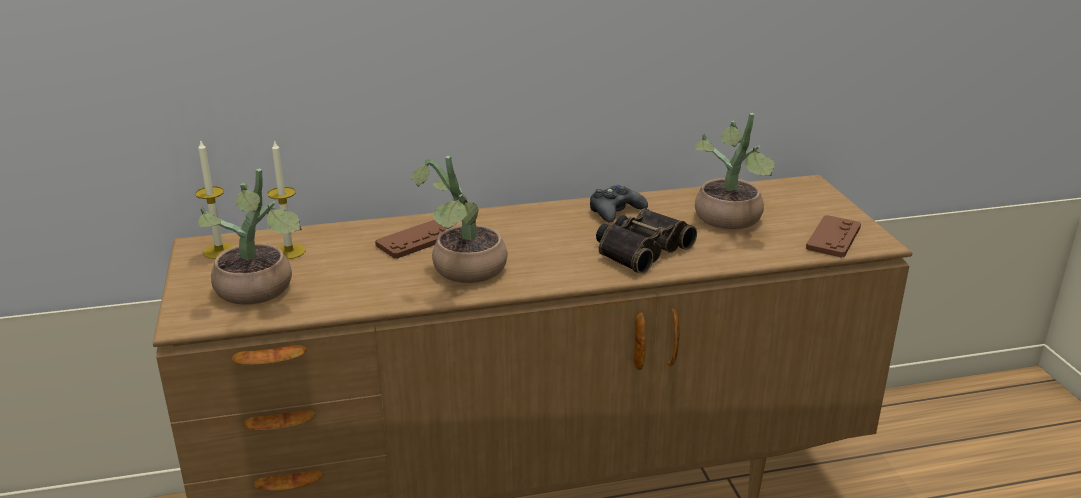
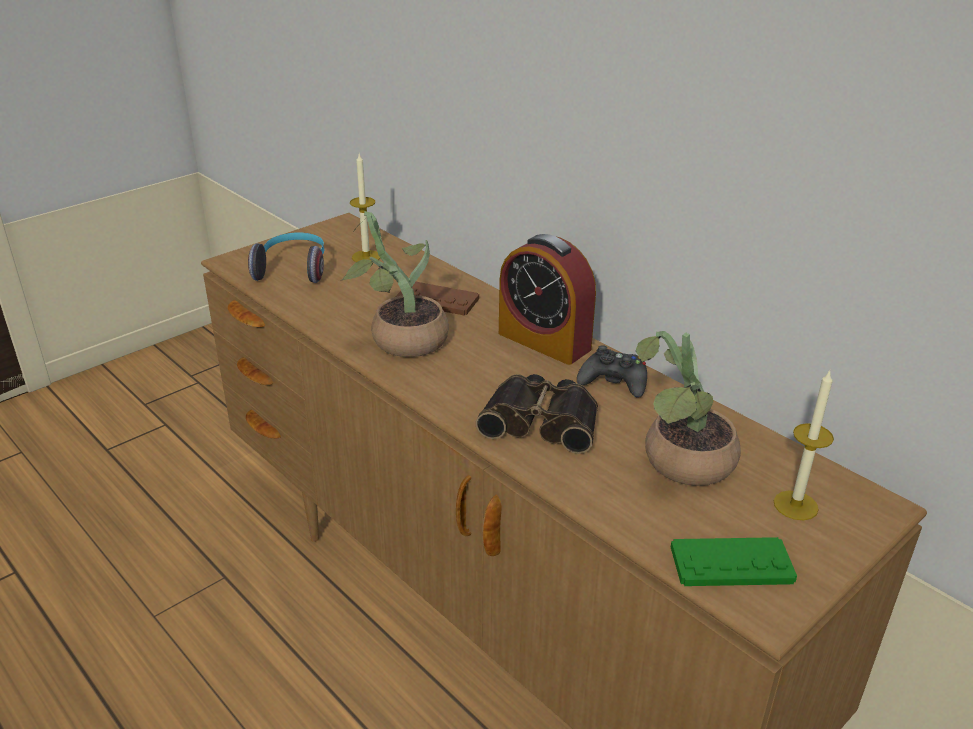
camera: 60 degrees right, 5 degrees up
(219, 251) = (342, 233): candle -> candle (795, 505)
(259, 292) = (293, 269): potted plant -> headphones
(534, 218) = (544, 341): none -> alarm clock
(833, 238) = (731, 564): brown game controller -> green game controller

